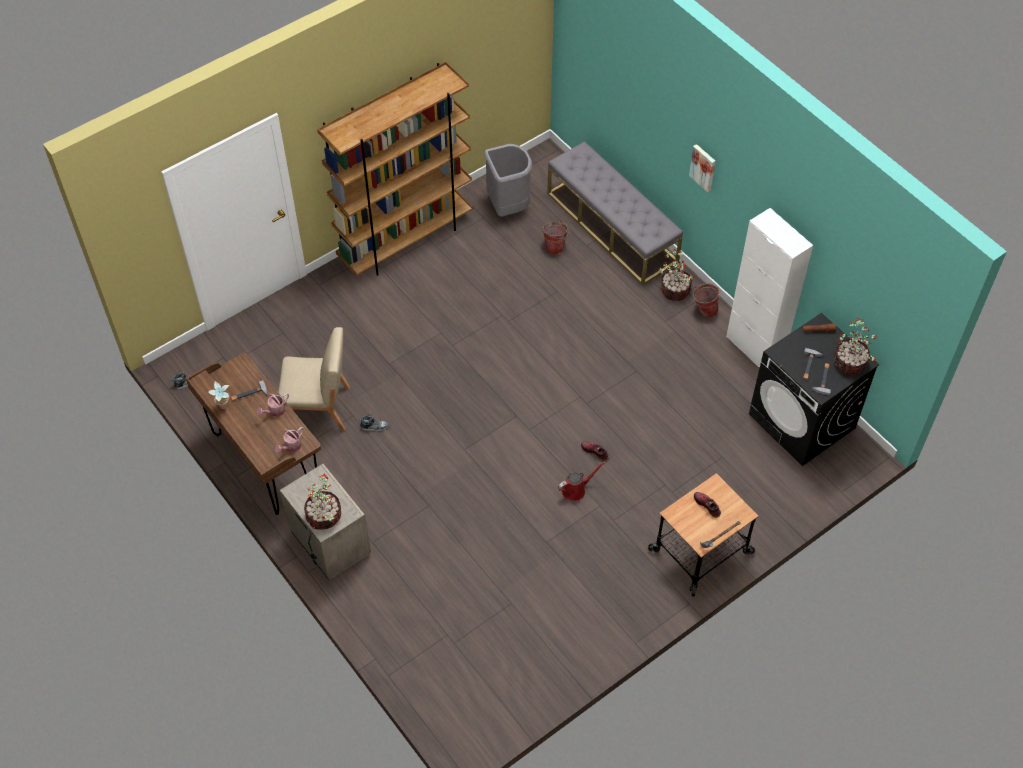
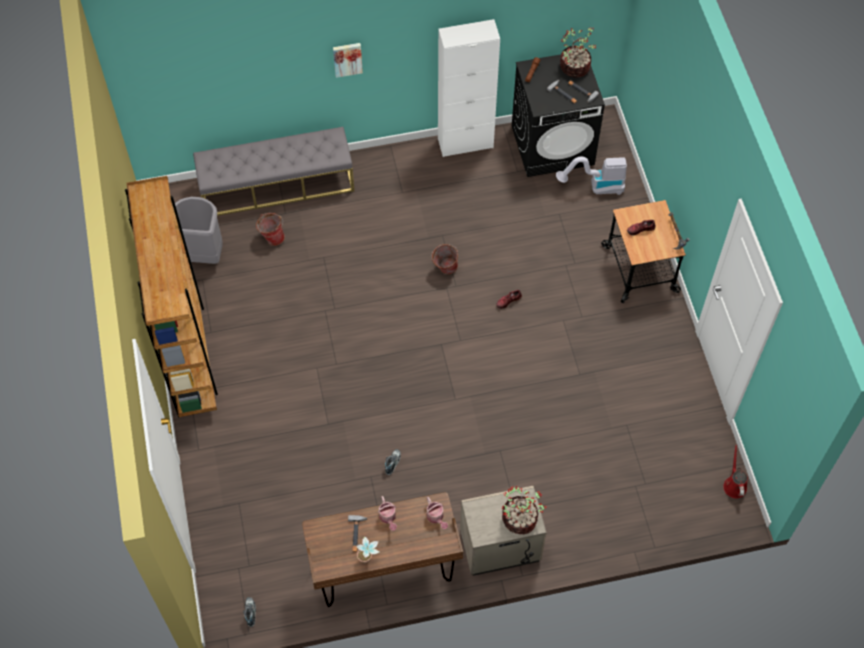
camera: 65 degrees left, 5 degrees up
(318, 408) = (346, 503): beige chair -> none
(576, 489) = (539, 331): red watering can -> red watering can (734, 484)
(674, 290) = (373, 171): potted plant -> none
(704, 310) = (406, 159): bucket -> bucket (444, 269)
(775, 476) = (595, 187): none -> vacuum cleaner

